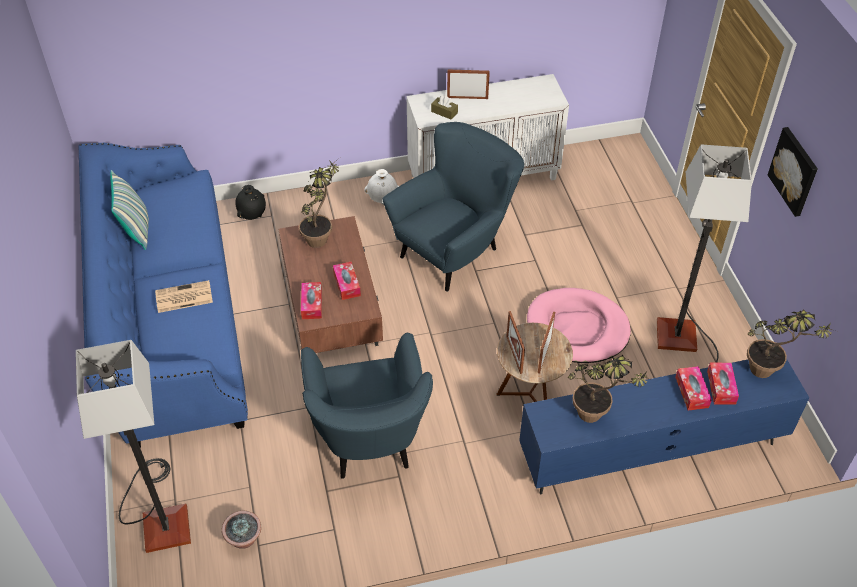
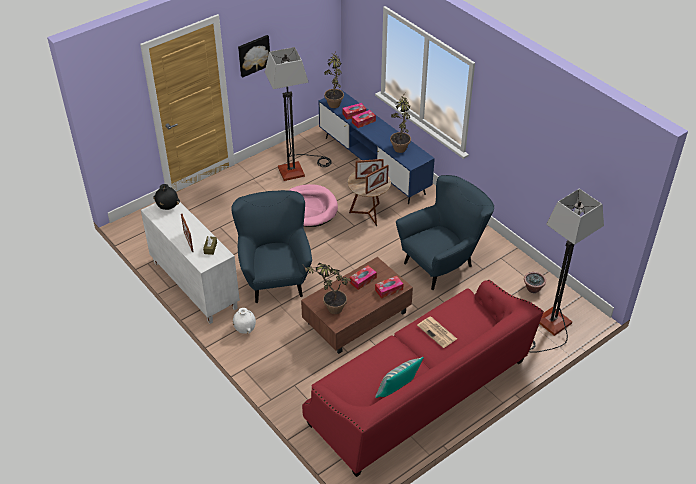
camera: 115 degrees left, 5 degrees down
(172, 318) = (420, 394): blue sofa -> red sofa
(252, 215) = (300, 396): black vase -> black vase (167, 207)
(455, 250) = (275, 276): blue armchair -> blue armchair turned 60 degrees clockwise

